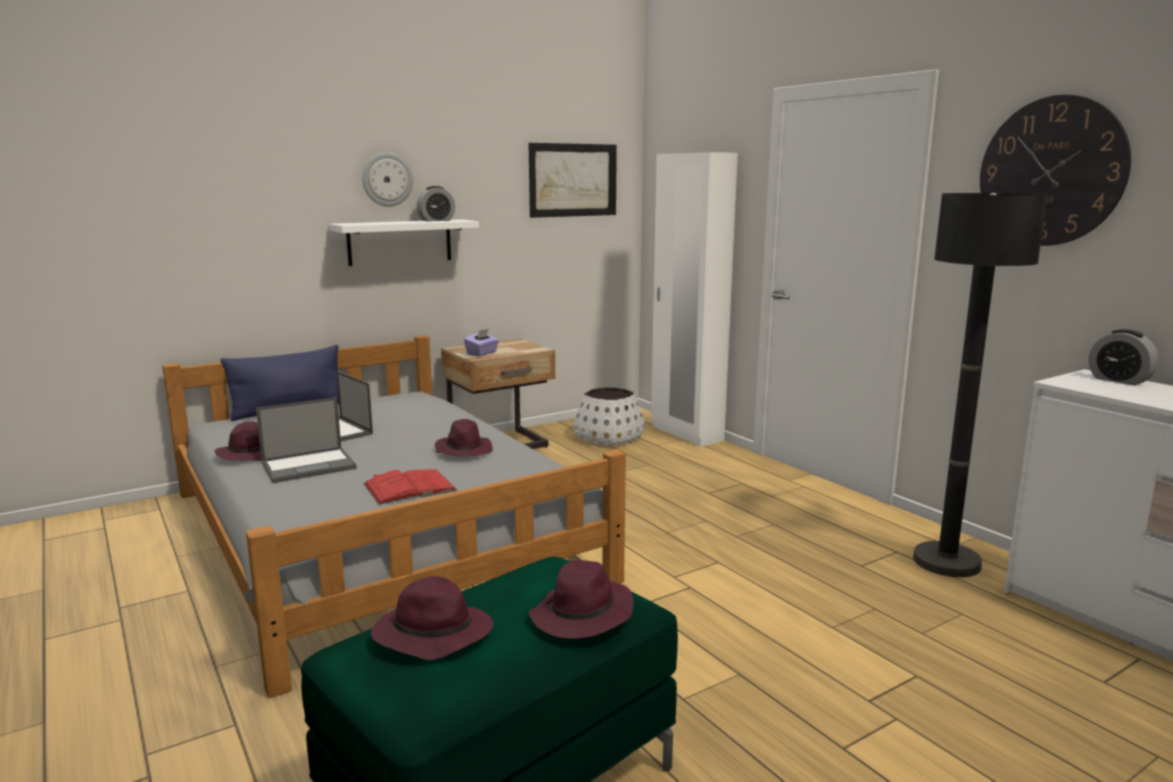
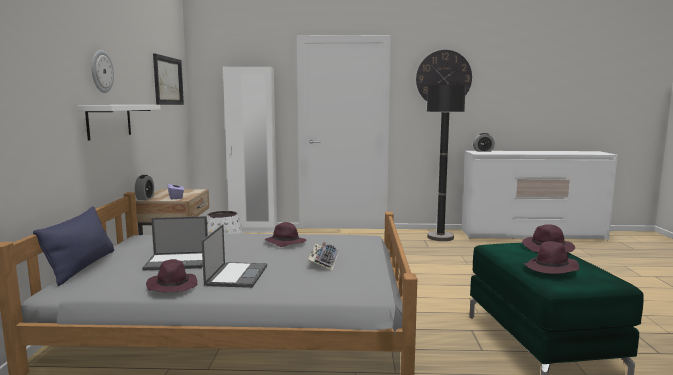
camera: 55 degrees left, 5 degrees down
(409, 487) = (323, 260): red book -> keyboard
(436, 220) = (132, 104): alarm clock -> alarm clock (145, 198)

